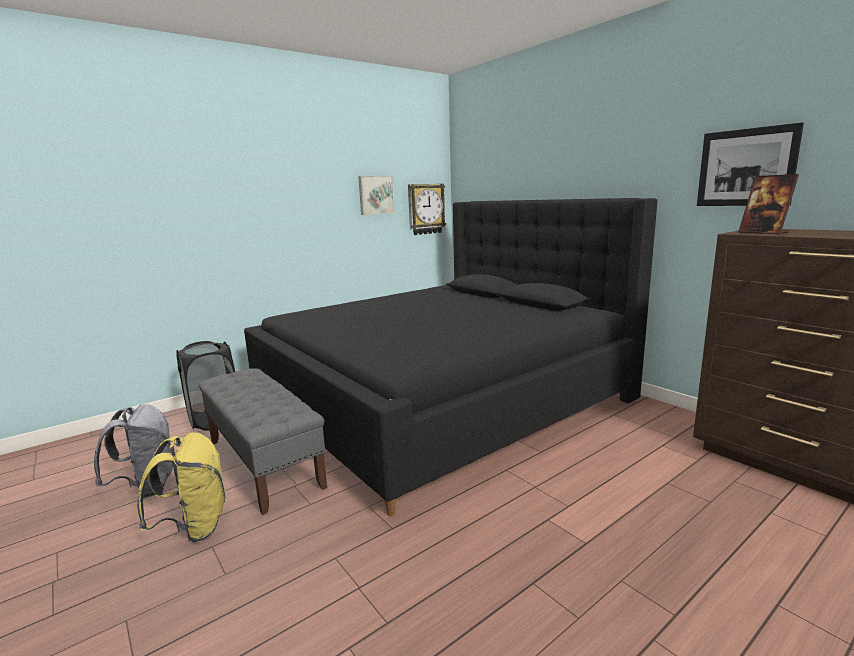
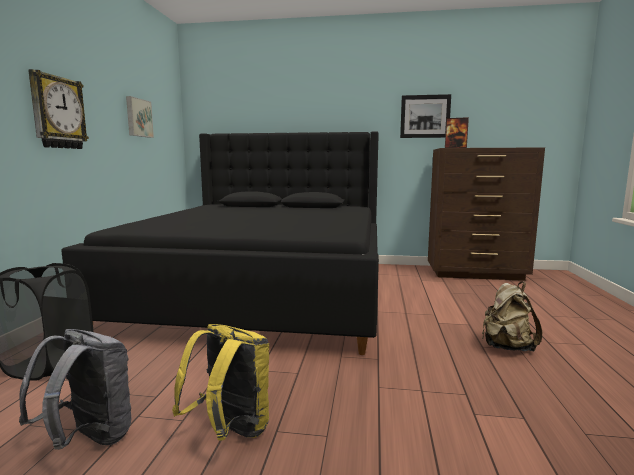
camera: 45 degrees left, 5 degrees down
(264, 463) = (197, 370): grey bench -> none
(425, 209) = (170, 138): wall clock -> wall clock (57, 112)
(565, 604) = (506, 347): none -> beige backpack

